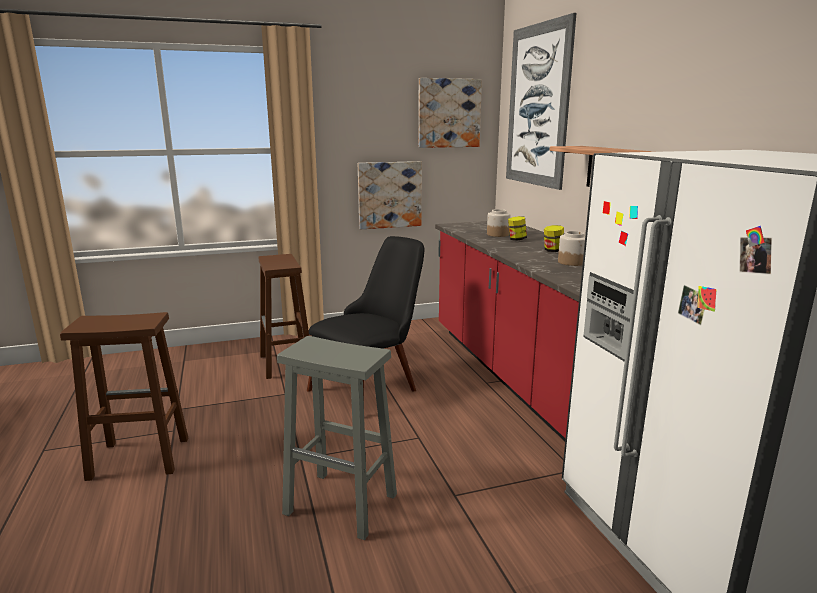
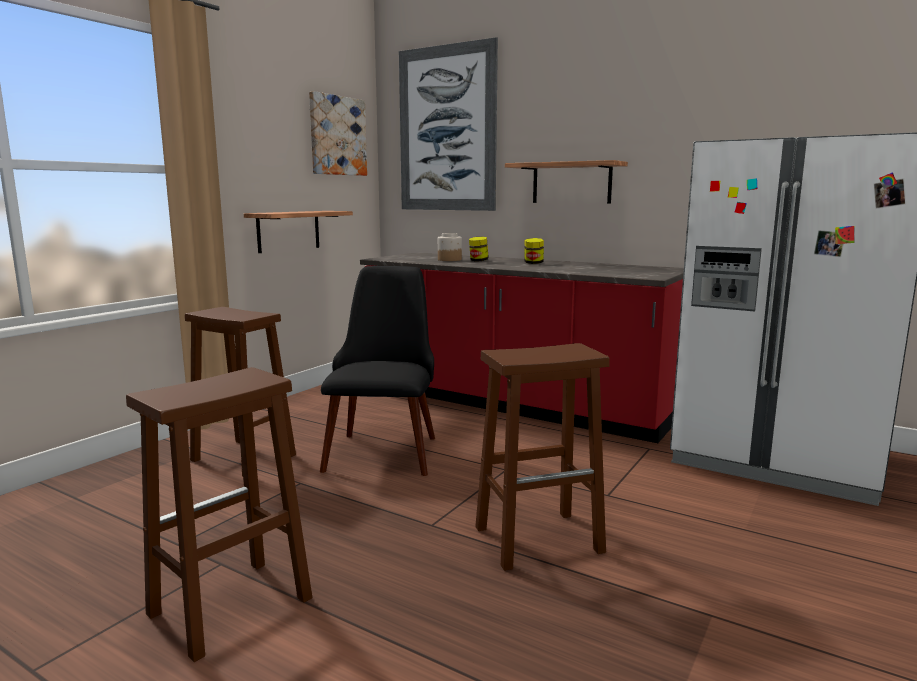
camera: 40 degrees left, 5 degrees down
(343, 504) = (540, 539): grey stool -> brown stool
(389, 194) = (288, 231): picture -> shelf
(572, 262) = (573, 267): jar -> none

